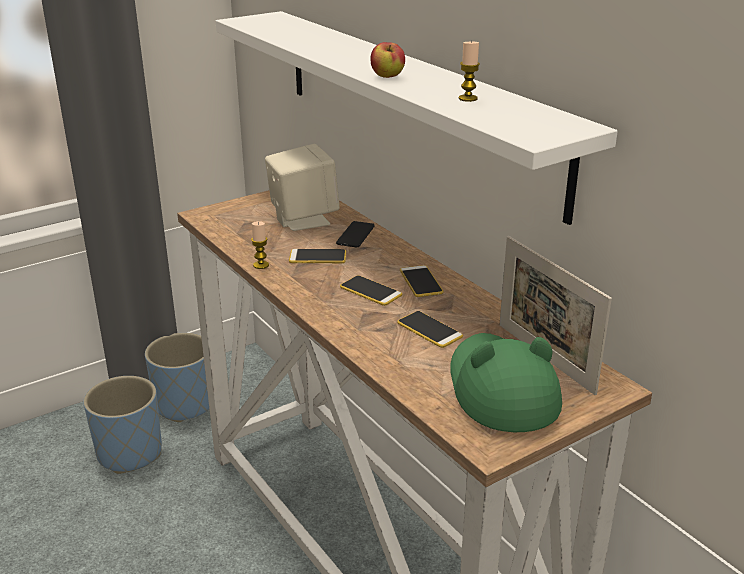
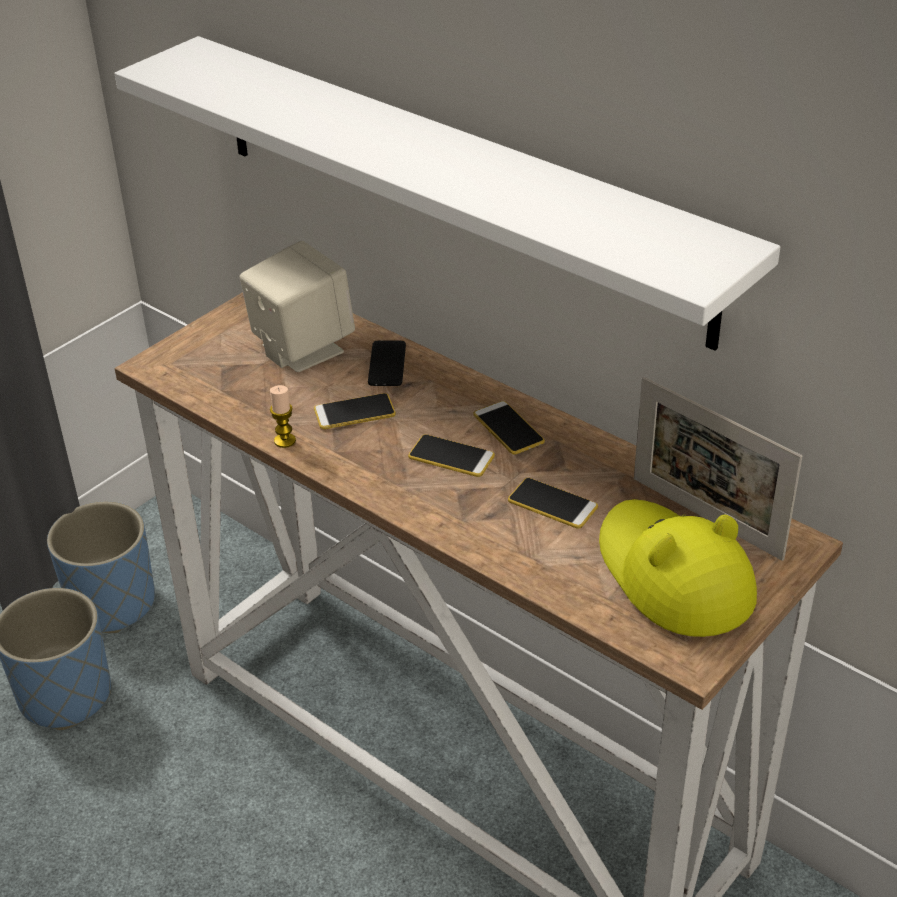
camera: 15 degrees left, 10 degrees up
(387, 77) = (445, 178): apple -> none
(468, 98) = (573, 211): candle -> none
(500, 389) = (673, 575): green hat -> yellow hat

